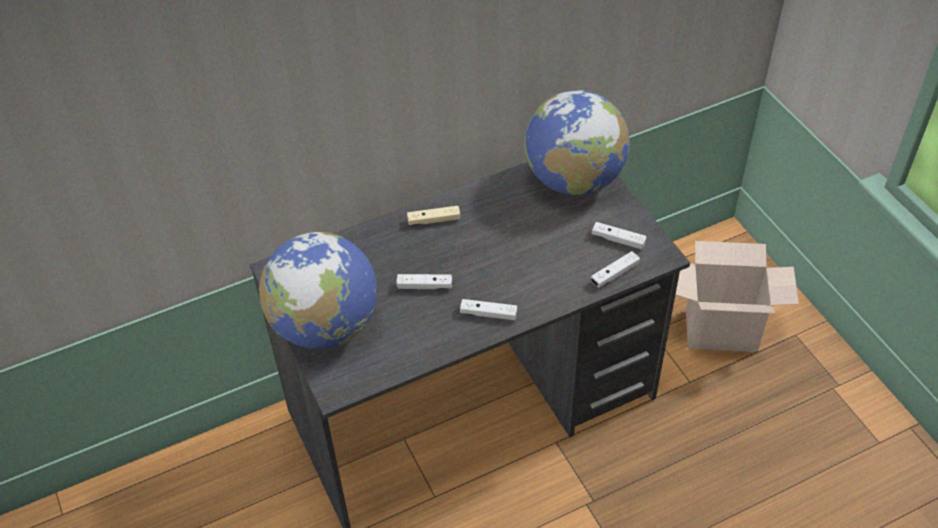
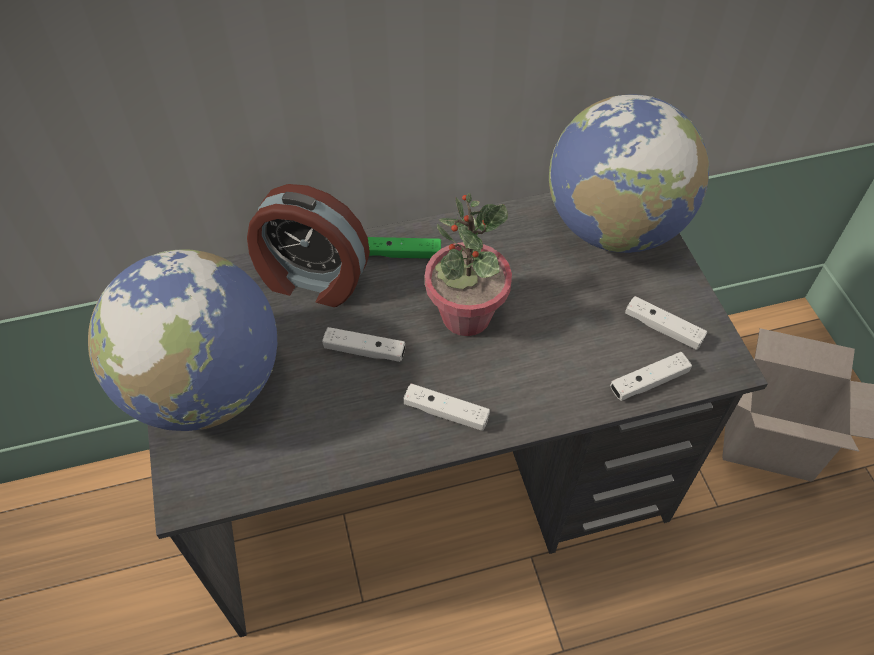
camera: 10 degrees right, 5 degrees up
(375, 247) = (312, 280): none -> alarm clock
(434, 220) = (403, 254): beige game controller -> green game controller
(486, 253) = (465, 316): none -> potted plant

